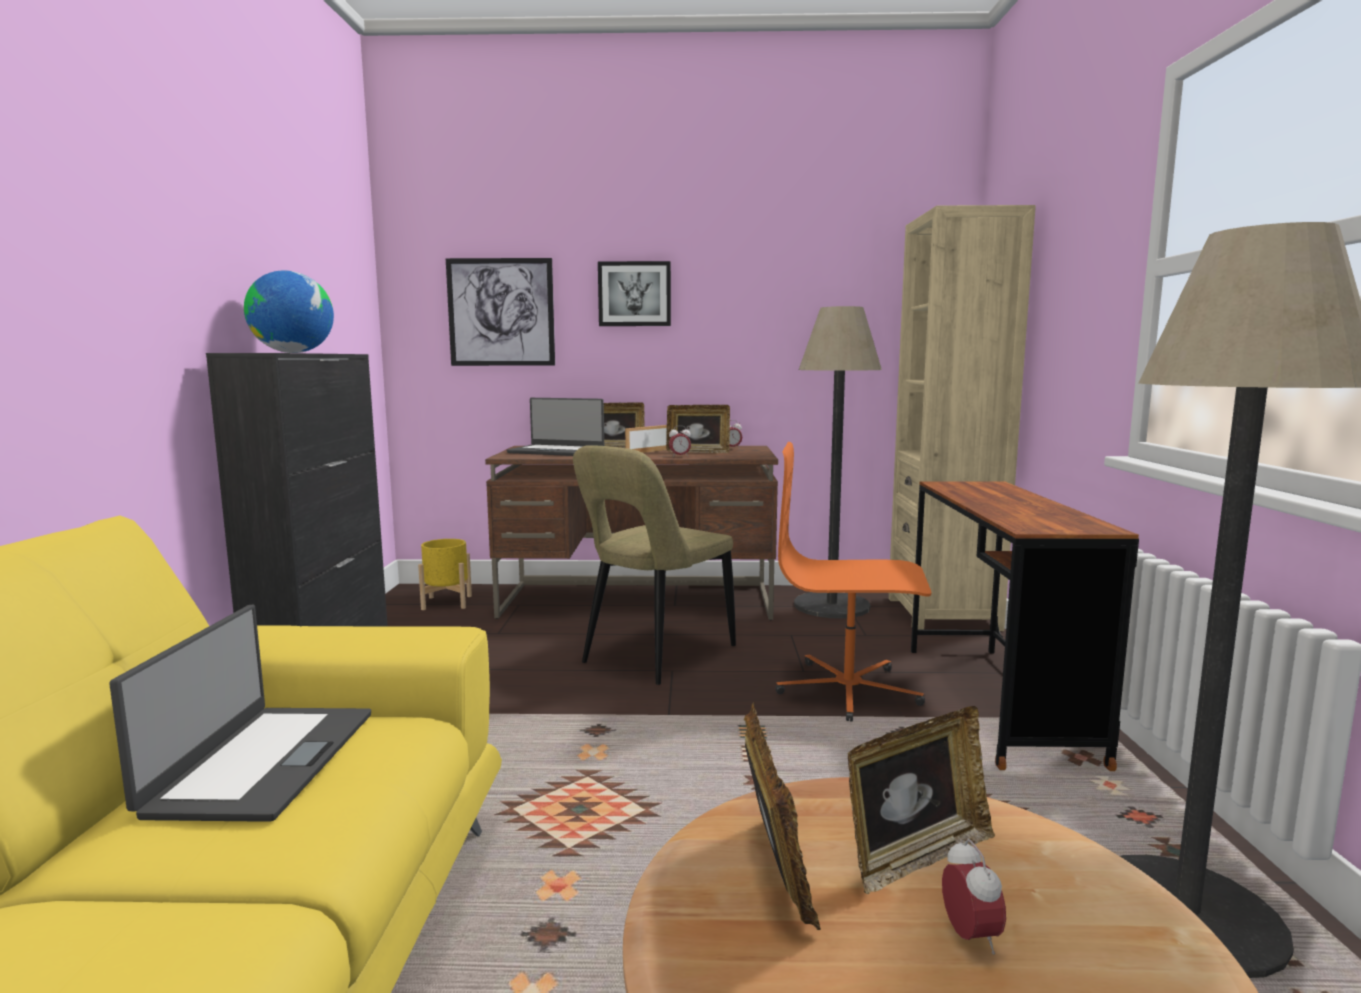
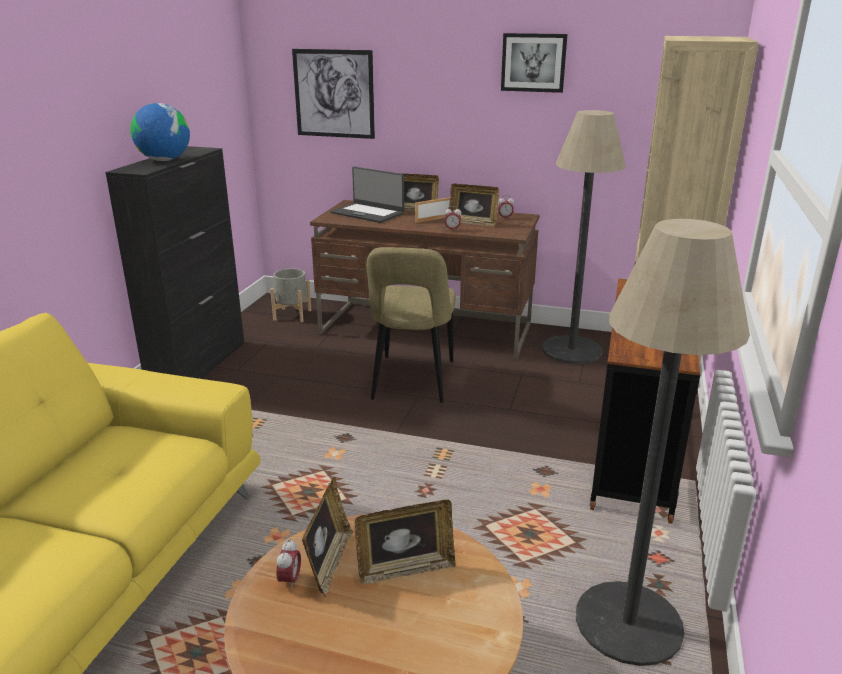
camera: 15 degrees right, 15 degrees up
(262, 761) = (112, 458): laptop -> none
(447, 602) = (292, 315): yellow planter -> grey planter
(634, 294) = (437, 82): picture -> picture (533, 62)
(654, 656) = (412, 382): beige chair -> beige chair turned 45 degrees counterclockwise
(849, 690) = (531, 430): orange office chair -> none
(970, 937) = (395, 614): alarm clock -> alarm clock (290, 580)

